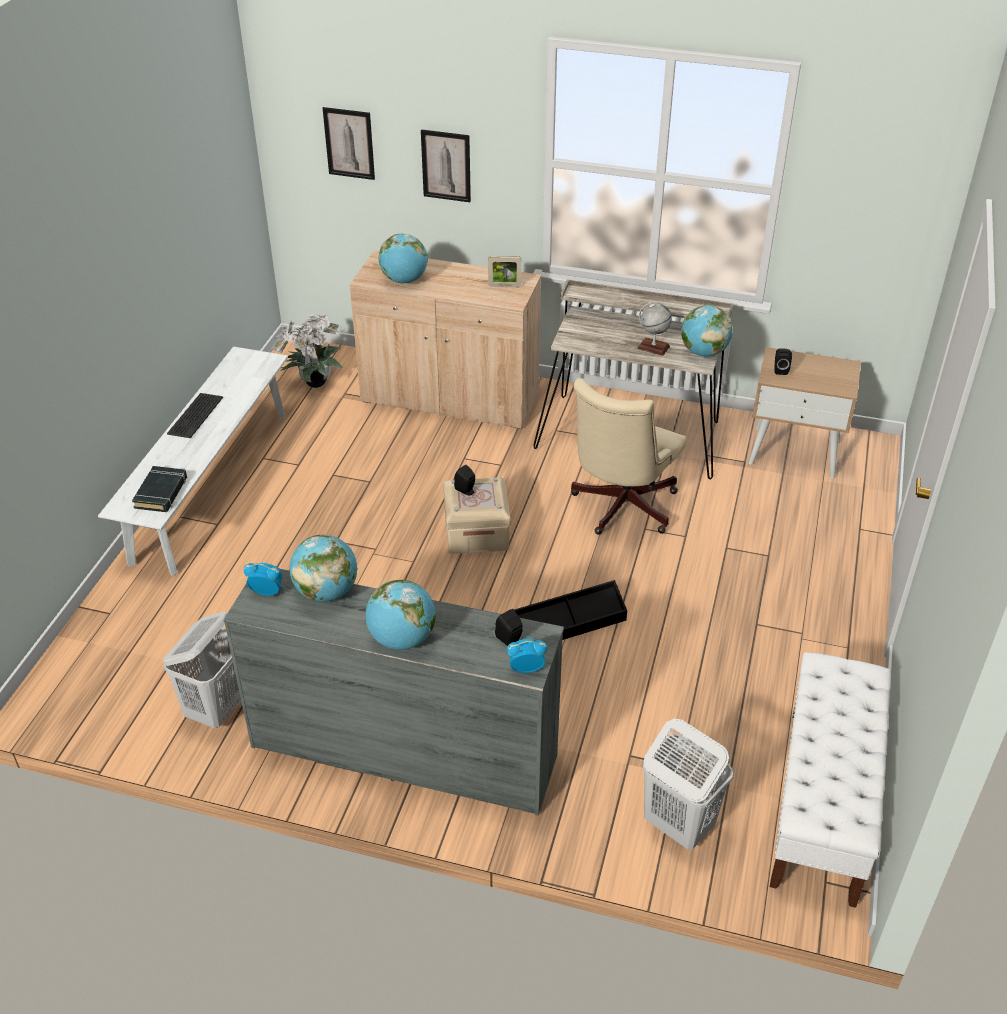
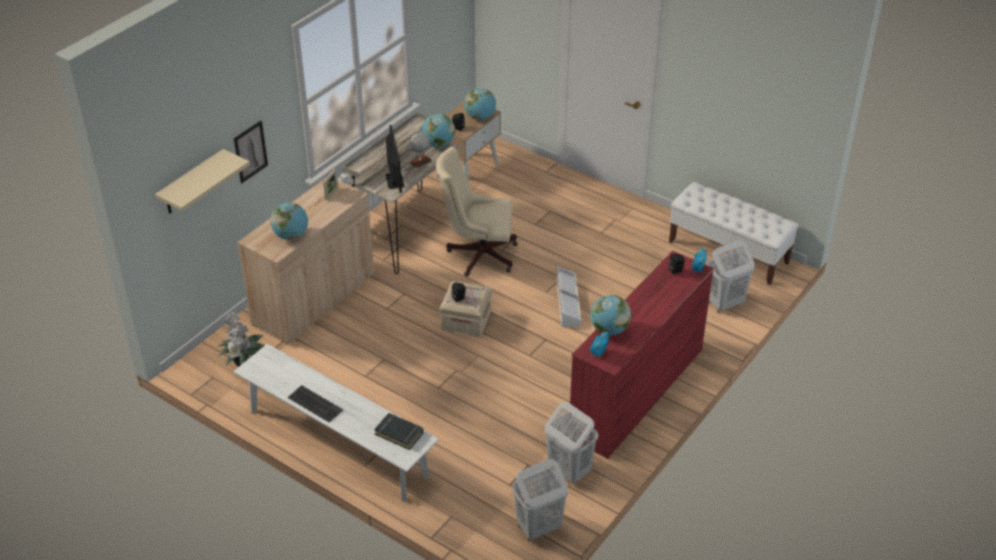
camera: 70 degrees left, 0 degrees up
(103, 702) = (538, 527): none -> white laundry basket
(349, 143) = (192, 183): picture -> beige shelf
(402, 639) = (659, 308): globe -> globe (480, 117)
(403, 750) = (635, 393): grey dresser -> red dresser
(568, 624) = (567, 302): black storage box -> white storage box
(595, 338) = (394, 180): none -> monitor
(620, 508) = (478, 254): beige office chair -> beige office chair turned 135 degrees clockwise

